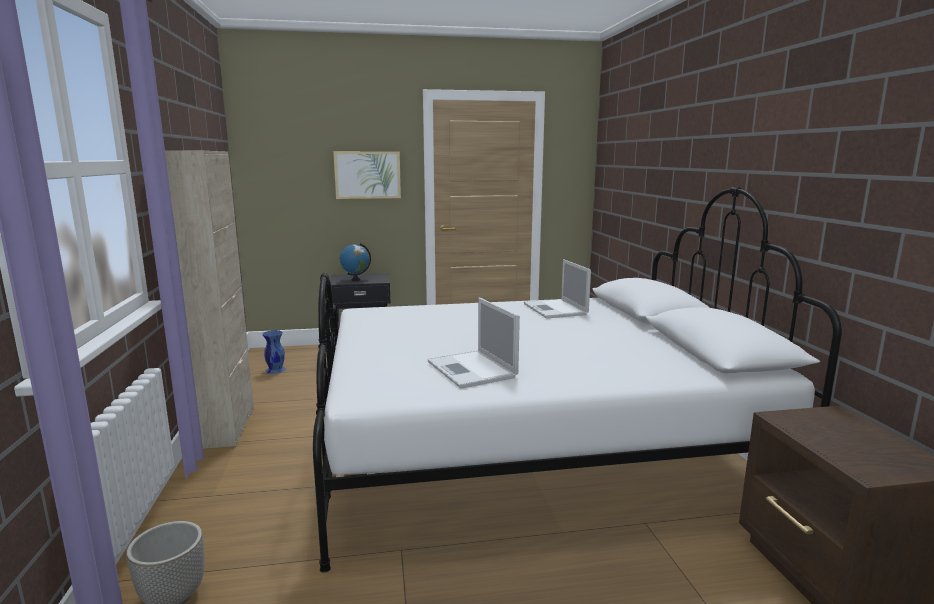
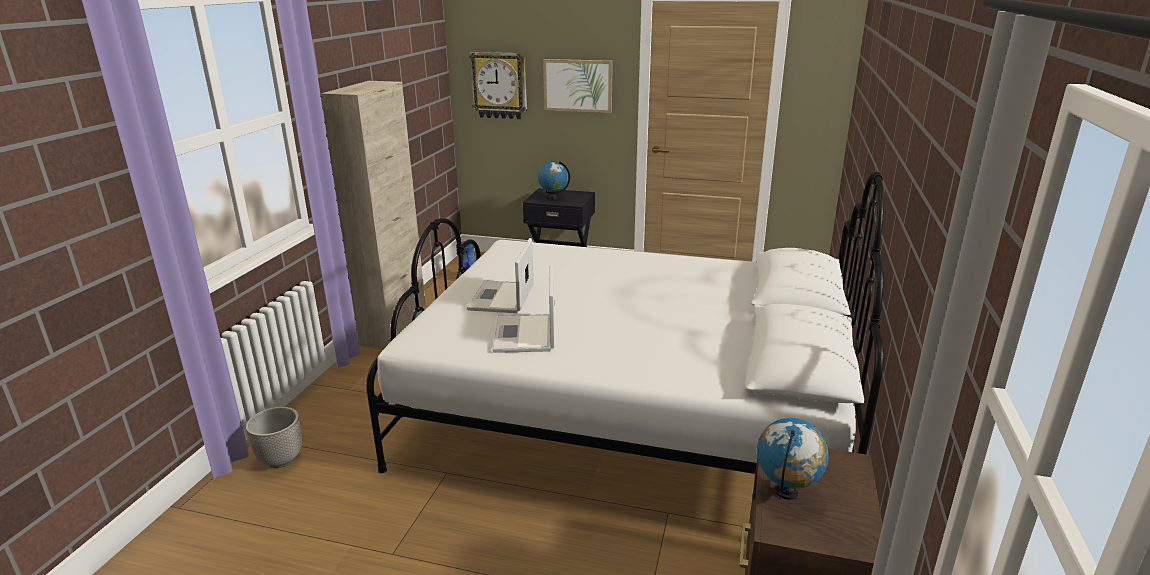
camera: 25 degrees right, 10 degrees up
(288, 178) = (500, 85): none -> wall clock
(556, 309) = (693, 274): laptop -> laptop (501, 298)
(832, 445) = (786, 493): none -> globe

